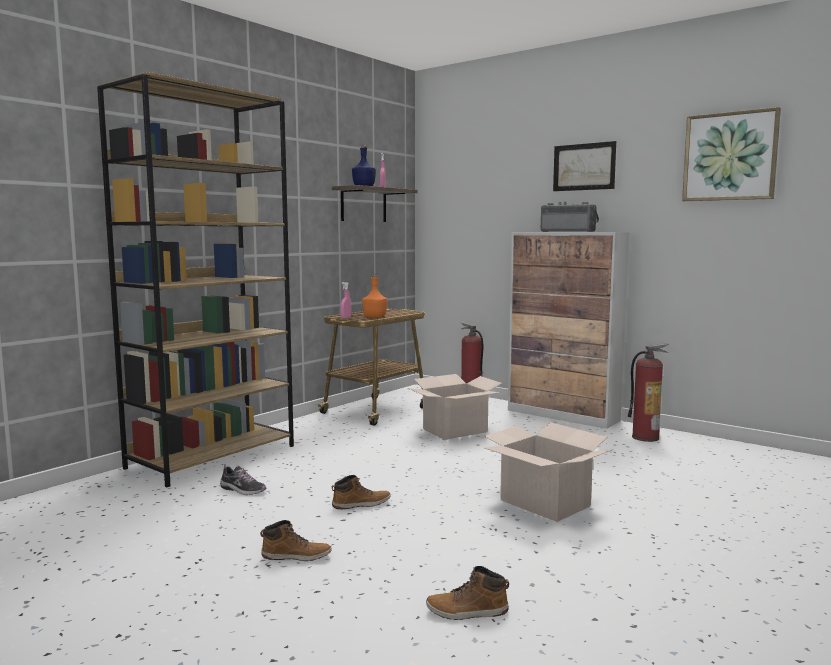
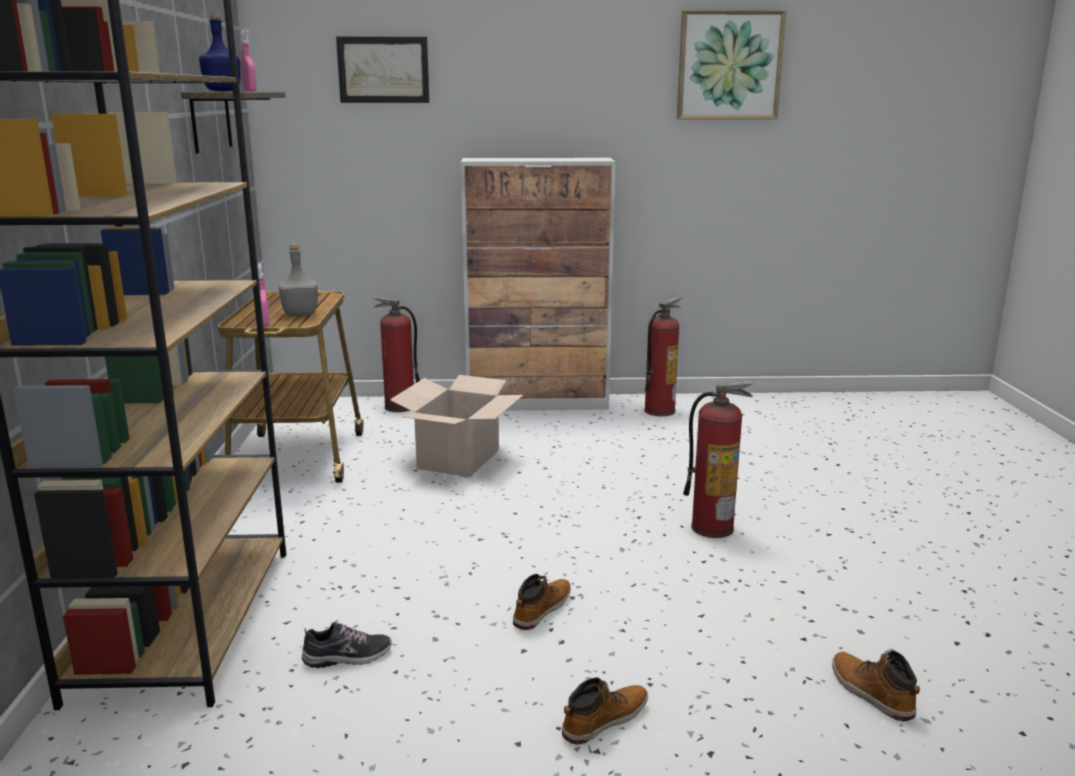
camera: 40 degrees left, 10 degrees up
(375, 317) = (300, 314): orange bottle -> grey bottle
(467, 612) = (870, 693): boot -> boot turned 105 degrees clockwise
(545, 503) = (712, 527): cardboard box -> fire extinguisher
(569, 231) = (536, 158): radio -> none
(584, 167) = (543, 66): picture -> picture (383, 70)

